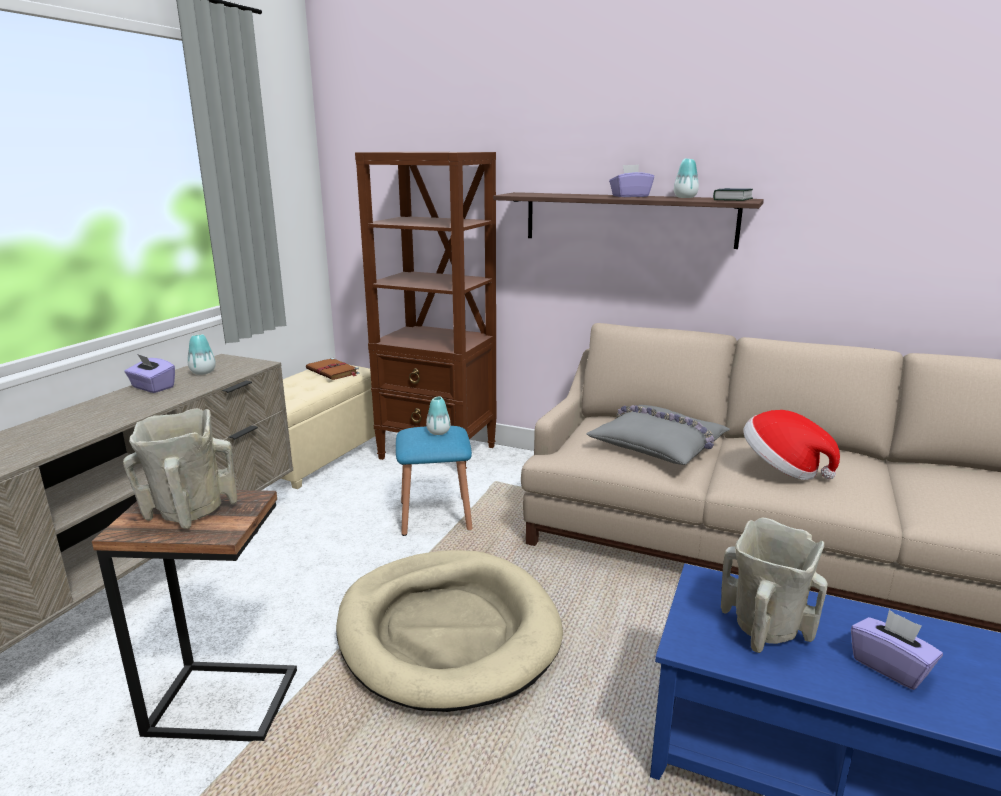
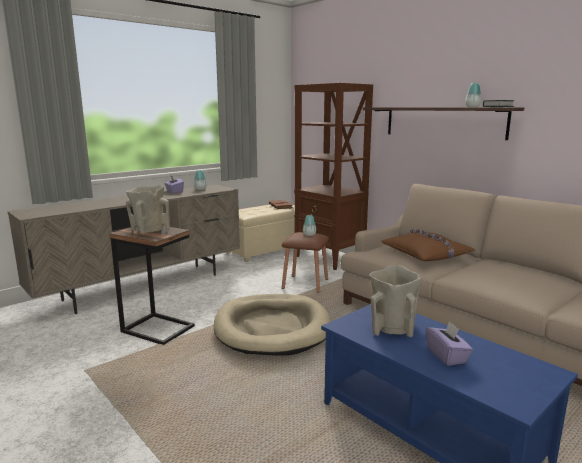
camera: 25 degrees right, 5 degrees down
(435, 515) = (305, 283): blue stool -> brown stool
(630, 196) = (440, 107): purple tissue box -> none
(659, 445) = (426, 254): grey pillow -> brown pillow
(782, 468) = (493, 273): hat -> none

